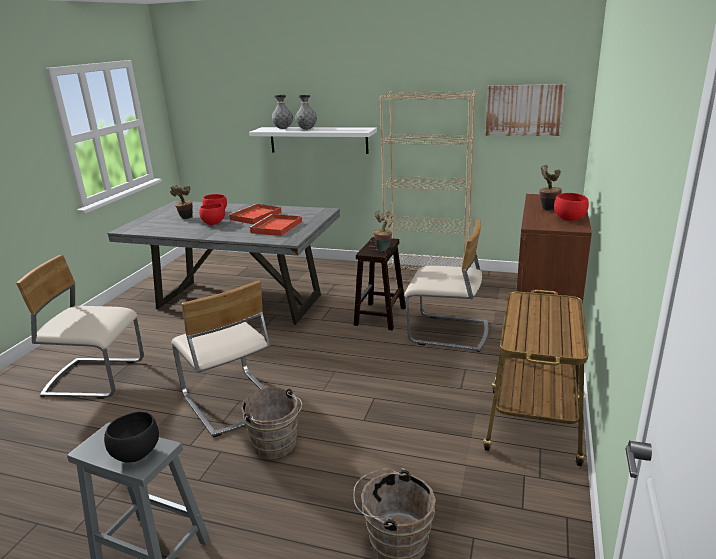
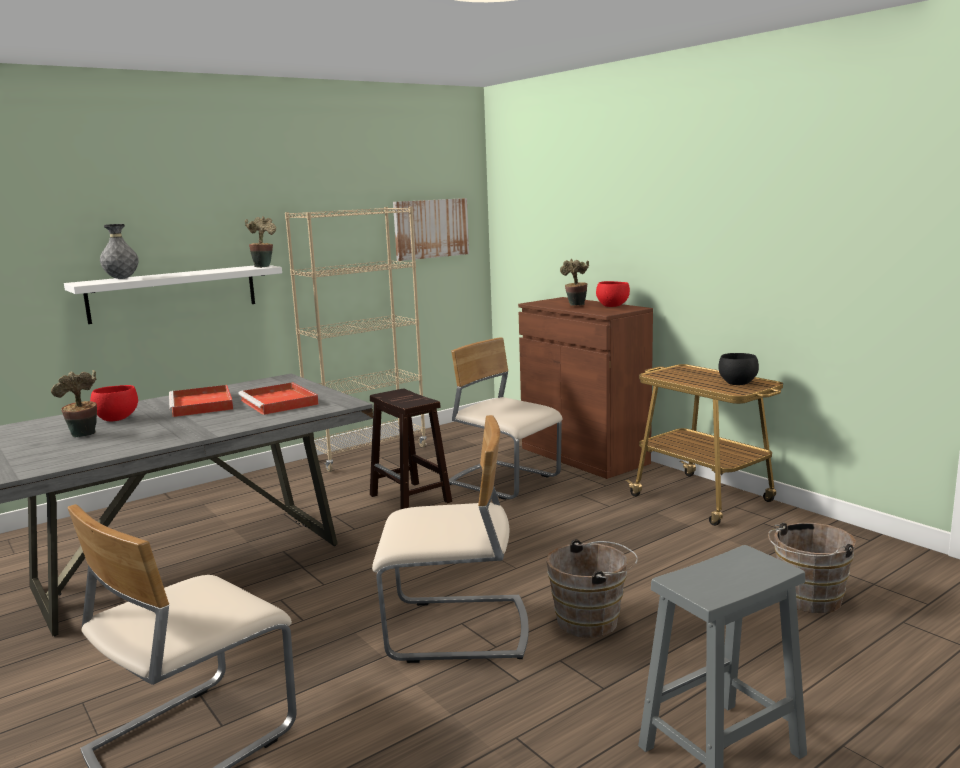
camera: 55 degrees left, 10 degrees down
(135, 454) = (747, 569): black bowl -> black bowl (736, 383)
(213, 223) = (161, 425): red bowl -> none
(306, 129) = (169, 275): grey vase -> none
(384, 248) = (416, 397): potted plant -> potted plant (263, 266)
(448, 333) = (504, 481): beige chair -> beige chair turned 105 degrees counterclockwise

